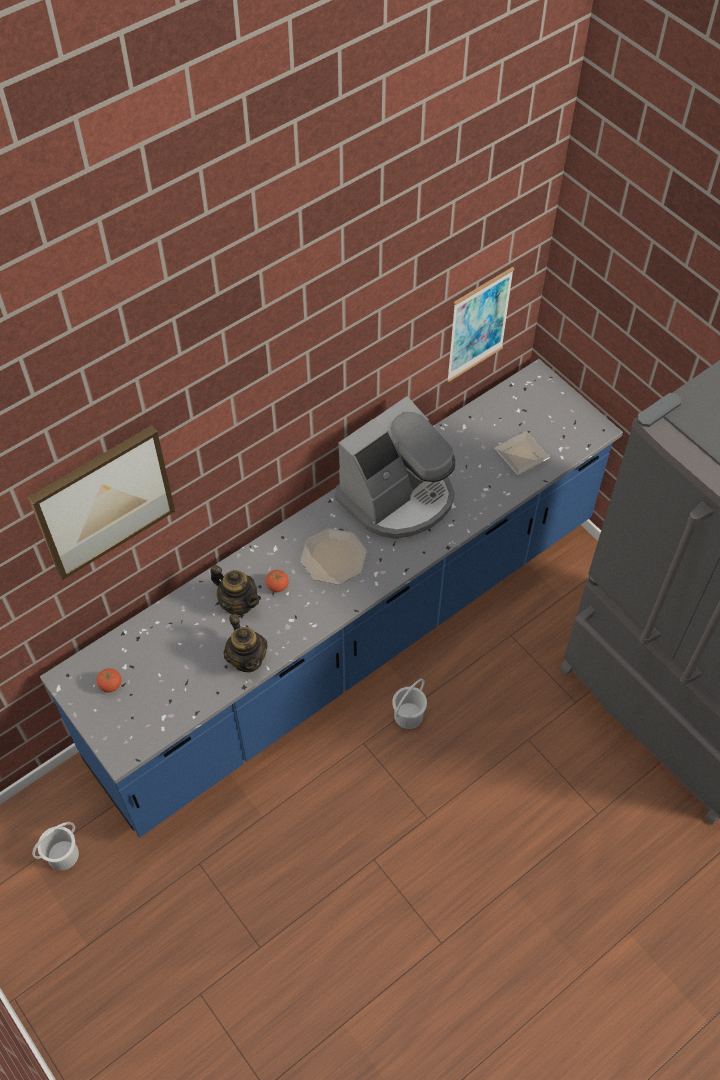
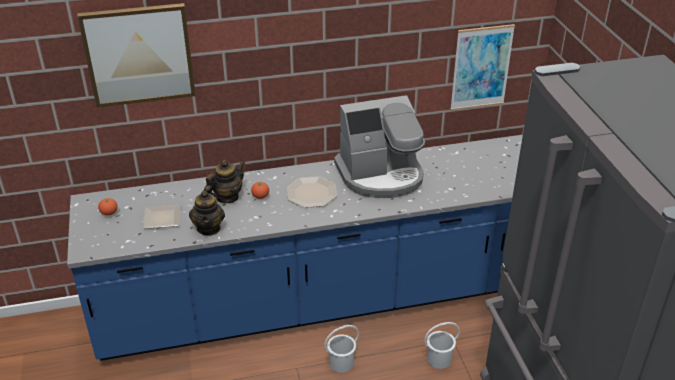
camera: 25 degrees right, 20 degrees down
(62, 854) = (44, 357): white bucket -> white bucket (439, 359)
(238, 603) = (227, 197): teapot -> teapot turned 105 degrees counterclockwise
(521, 453) = (491, 177): plate -> plate (163, 217)

